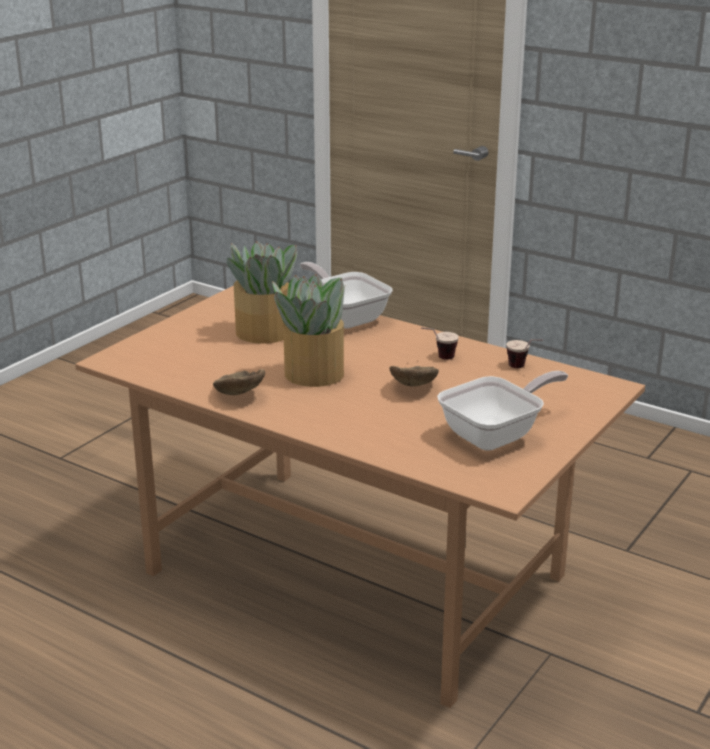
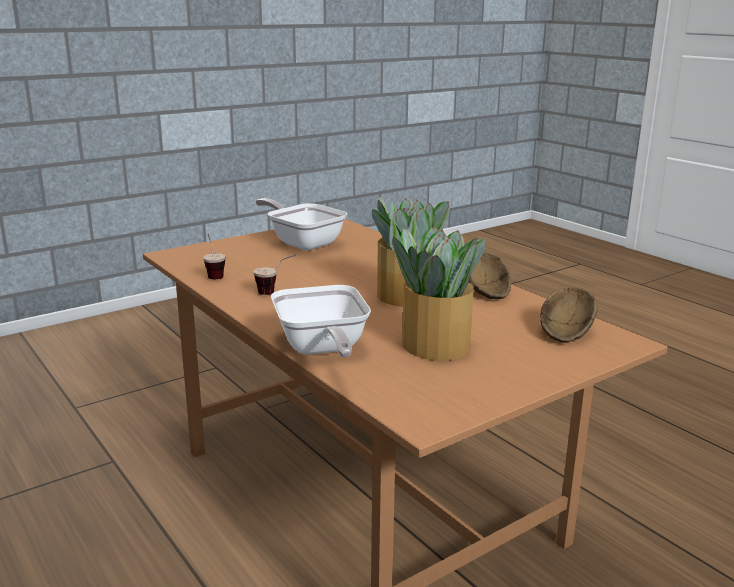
camera: 160 degrees left, 5 degrees down
(415, 386) = (324, 275): brown bowl -> brown bowl (564, 332)
(497, 435) = (302, 242): frying pan -> frying pan turned 60 degrees clockwise

